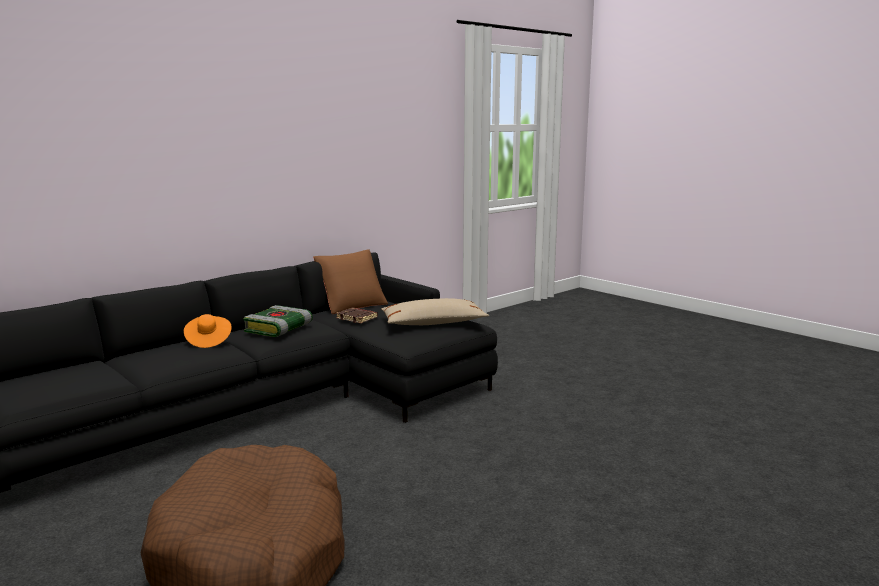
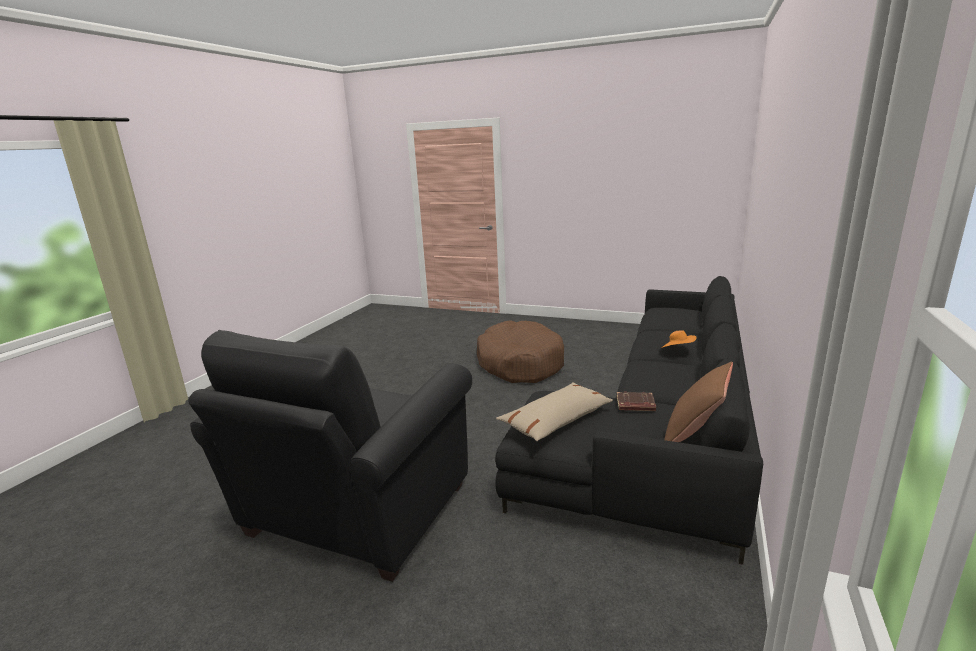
camera: 155 degrees right, 5 degrees up
(278, 329) = (661, 371): book -> none
(623, 416) = (353, 515): none -> black armchair

